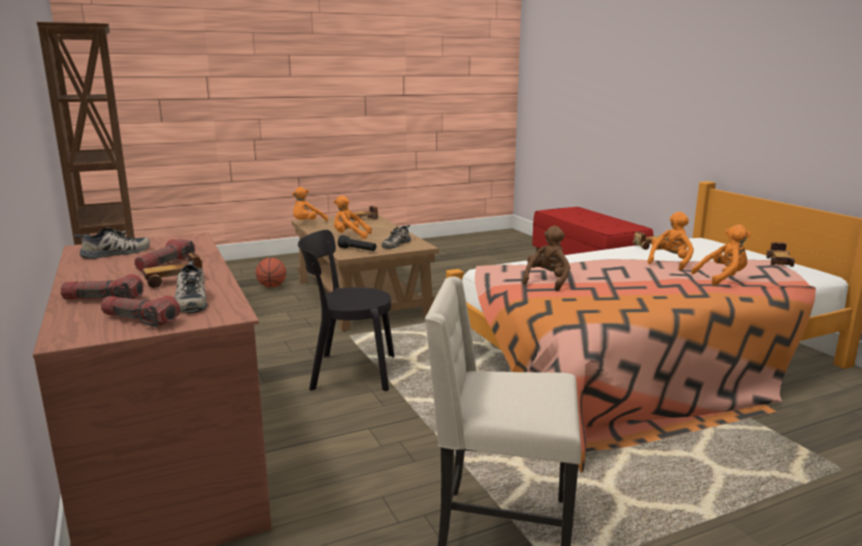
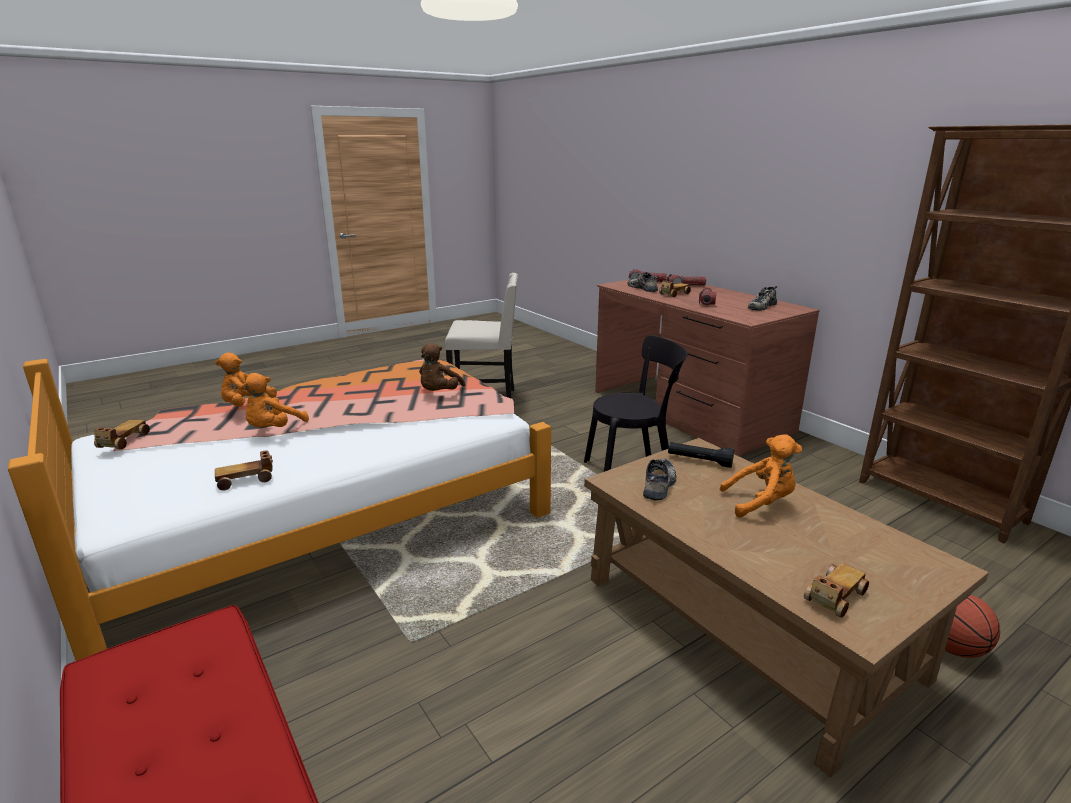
camera: 170 degrees right, 5 degrees up
(307, 223) = (923, 555): orange plush toy -> none

